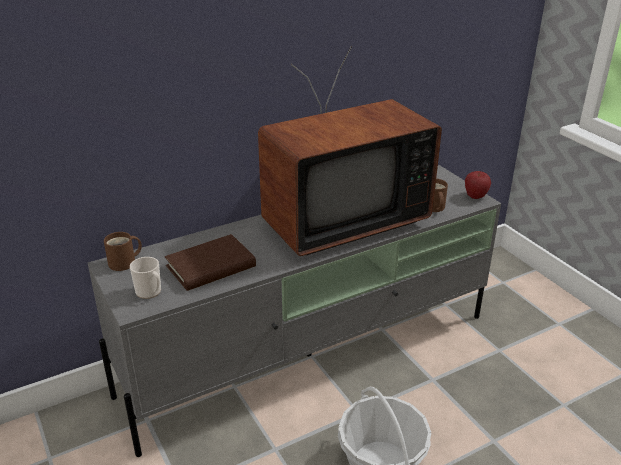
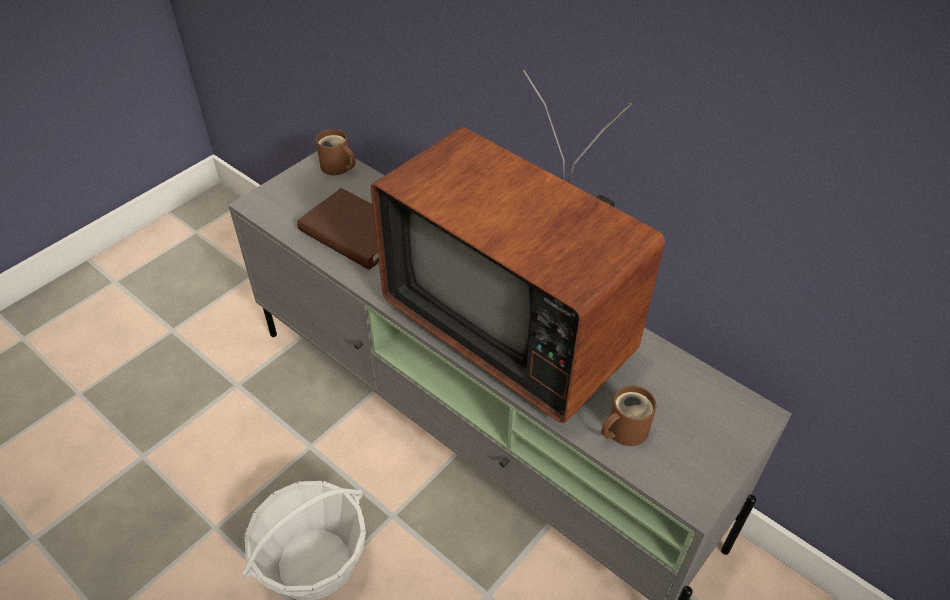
camera: 70 degrees right, 15 degrees up
(150, 292) = (289, 205): mug -> none
(475, 197) = (701, 487): apple -> none

